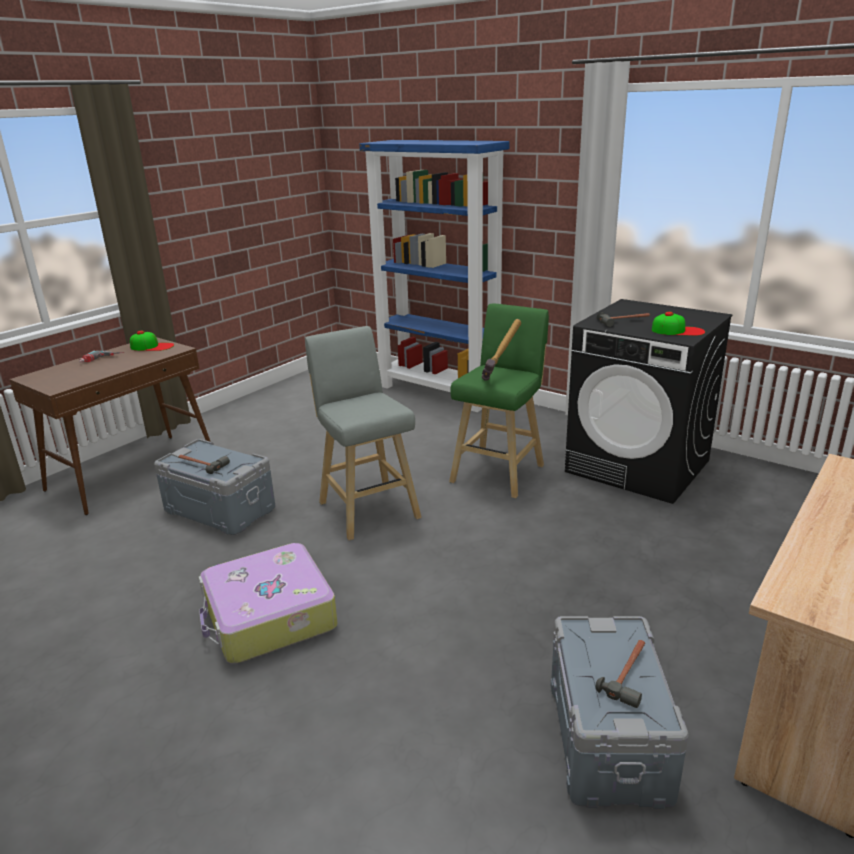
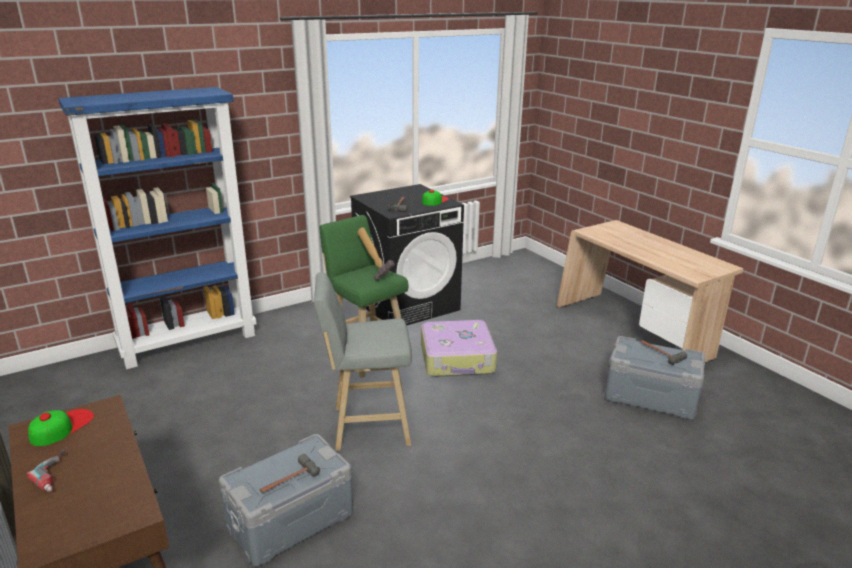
camera: 70 degrees left, 0 degrees up
(268, 617) = (493, 507): suitcase -> suitcase (457, 359)

